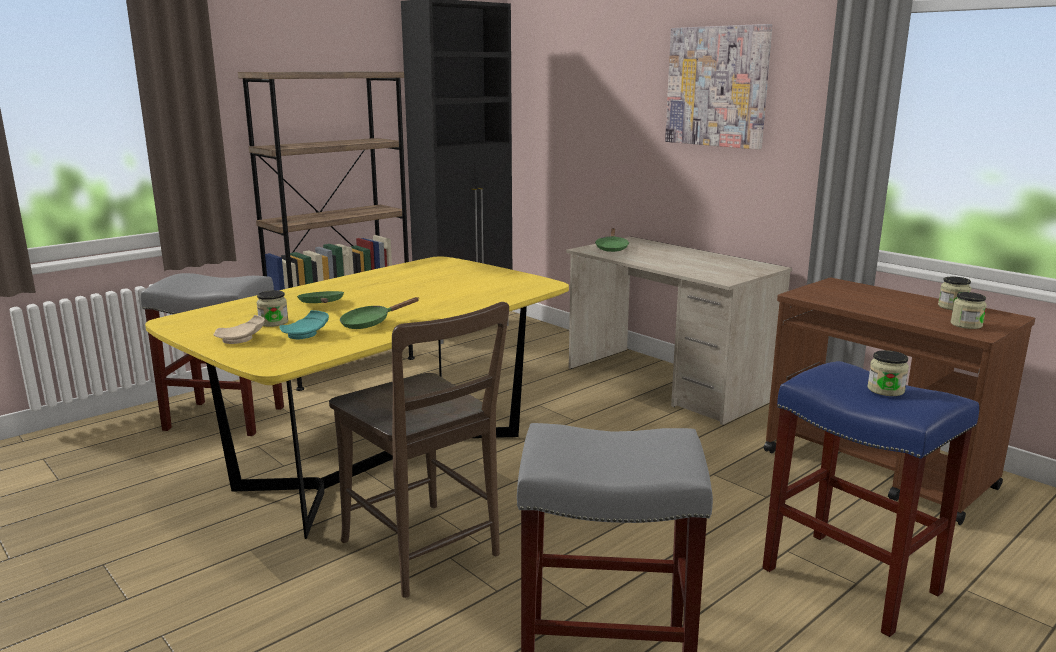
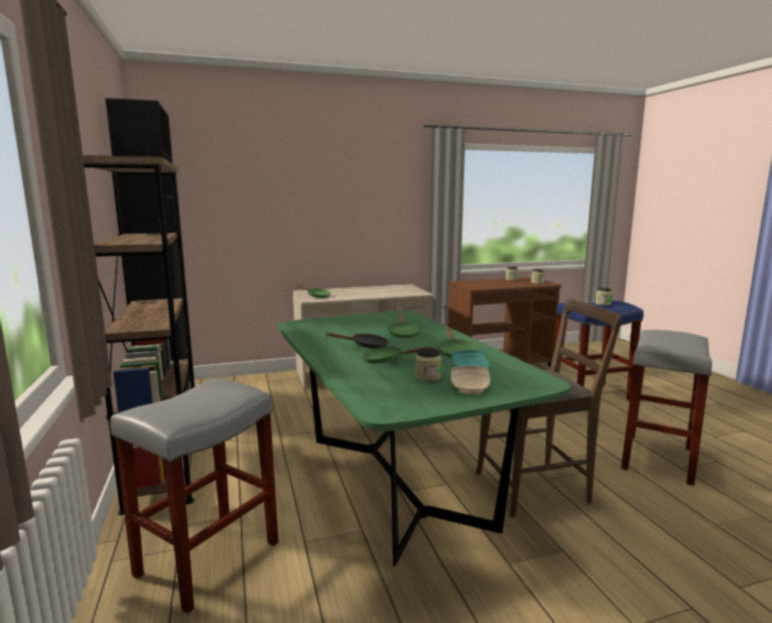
camera: 65 degrees left, 5 degrees down
(371, 292) = (365, 346): none -> black frying pan
(384, 462) = (394, 481): yellow dining table -> green dining table
(439, 297) = (404, 333): none -> green frying pan
(717, 86) = (352, 185): picture -> none

